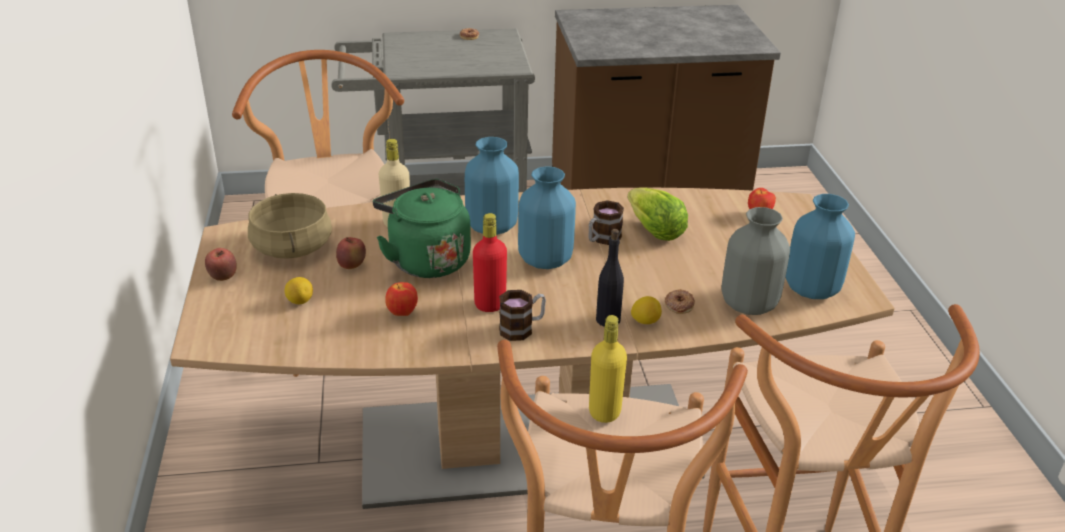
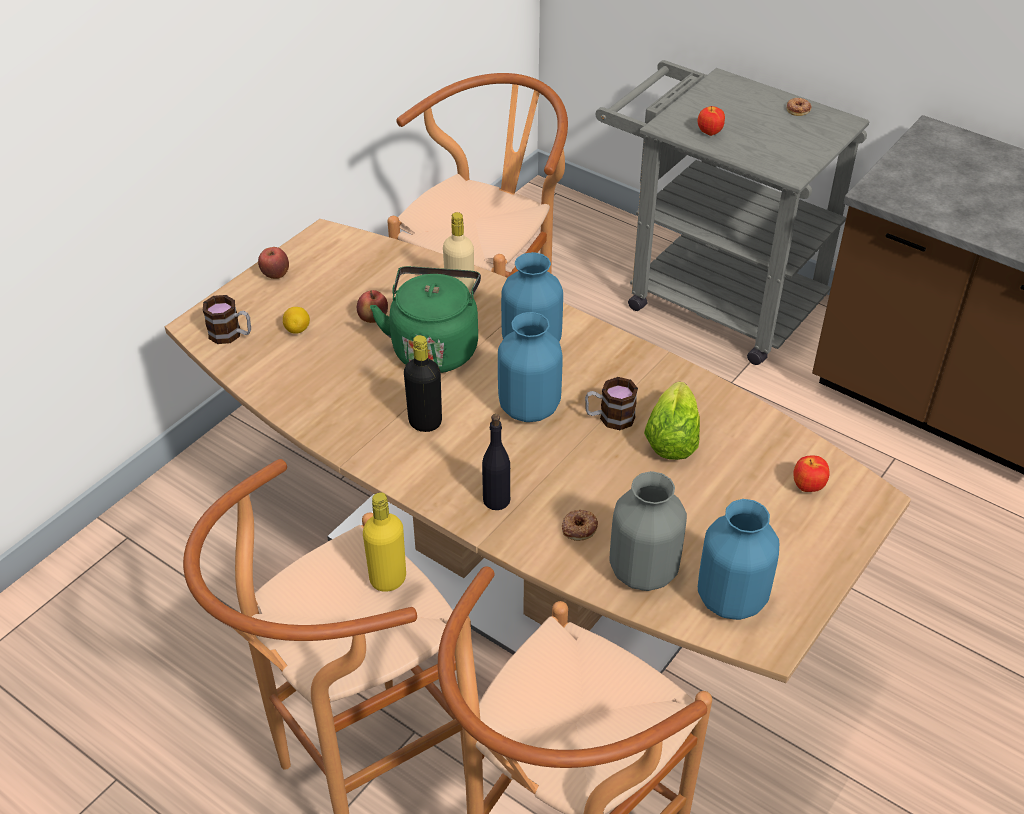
camera: 45 degrees right, 10 degrees up
(291, 247) = (353, 275): beige cooking pot -> none
(402, 313) = (352, 387): apple -> apple (709, 133)
(490, 304) = (425, 422): red bottle -> black bottle
(522, 328) = (419, 461): mug -> mug (231, 335)
(645, 321) = (525, 523): lemon -> none

